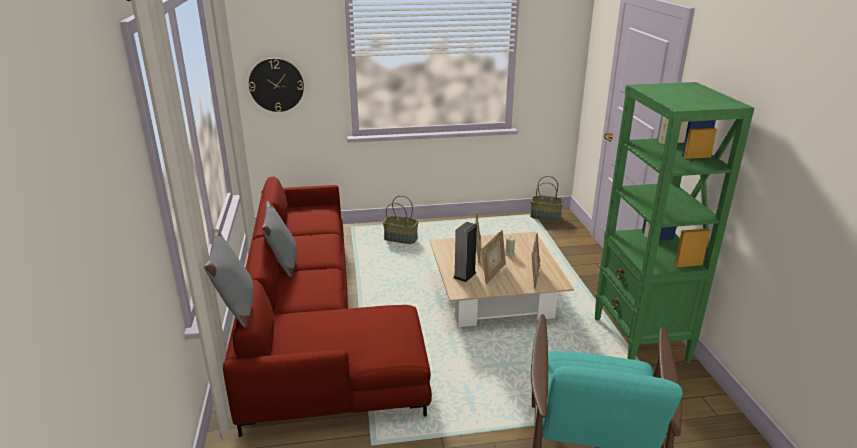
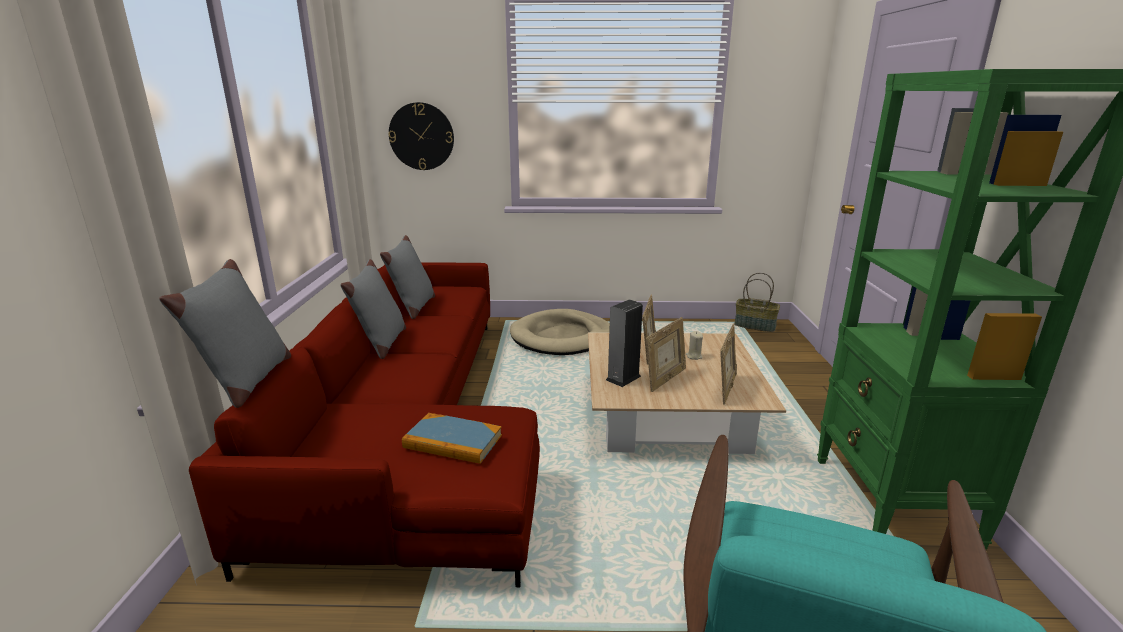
camera: 10 degrees right, 5 degrees down
(291, 229) = (413, 308): none -> grey pillow
(373, 333) = (453, 441): none -> book
(401, 239) = (562, 337): basket -> beige dog bed

